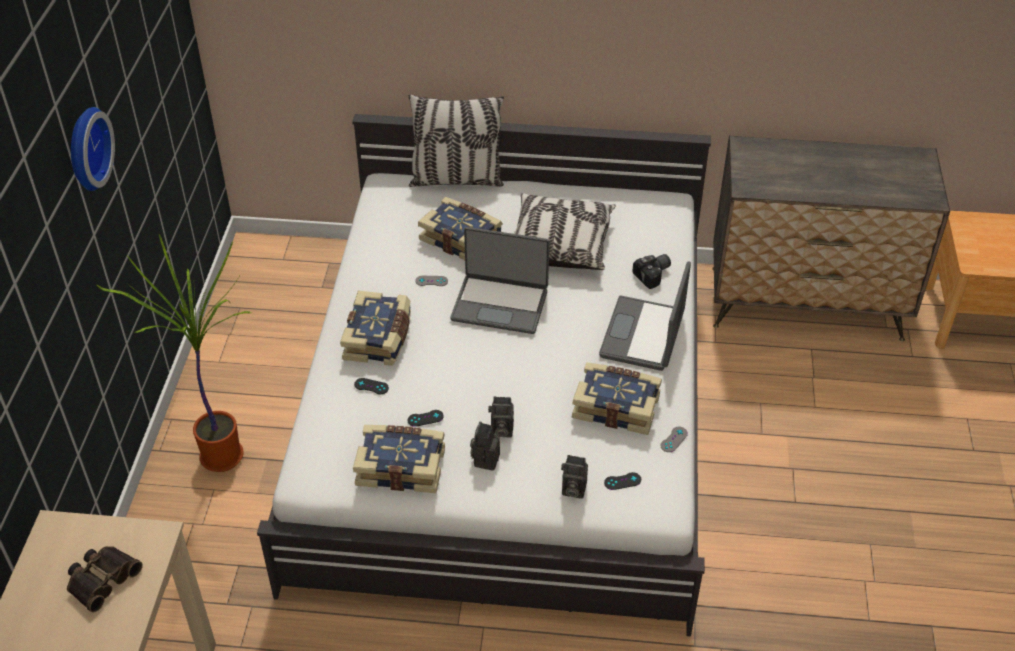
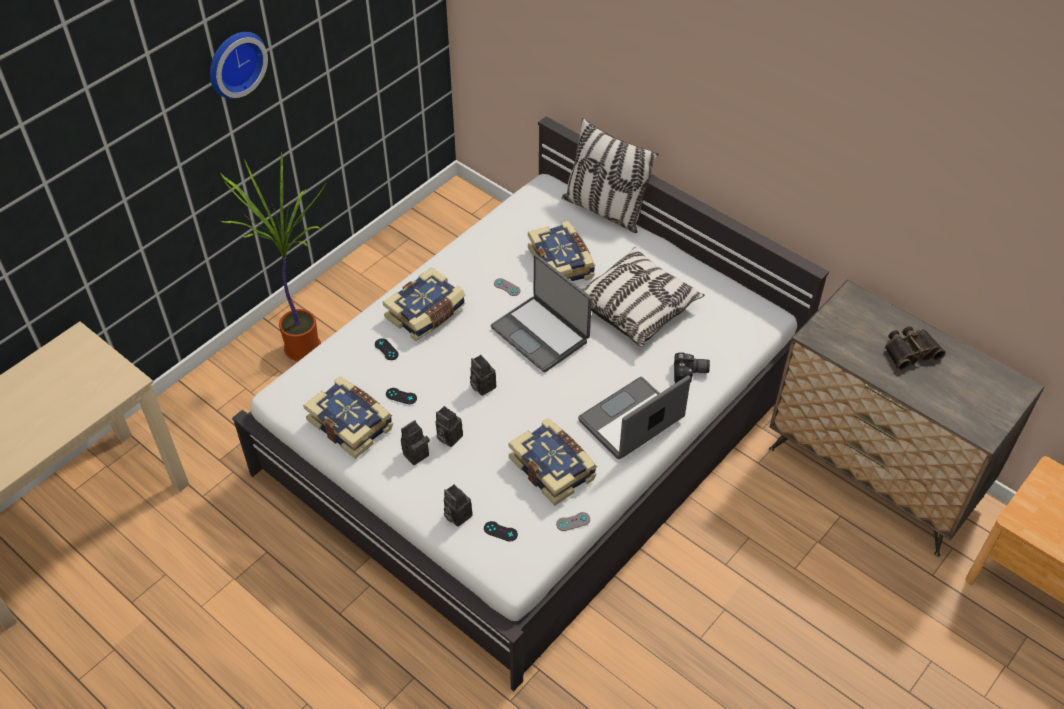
camera: 35 degrees right, 5 degrees up
(102, 579) = (72, 391): binoculars -> binoculars (910, 351)
(489, 372) = (481, 386): none -> camera

